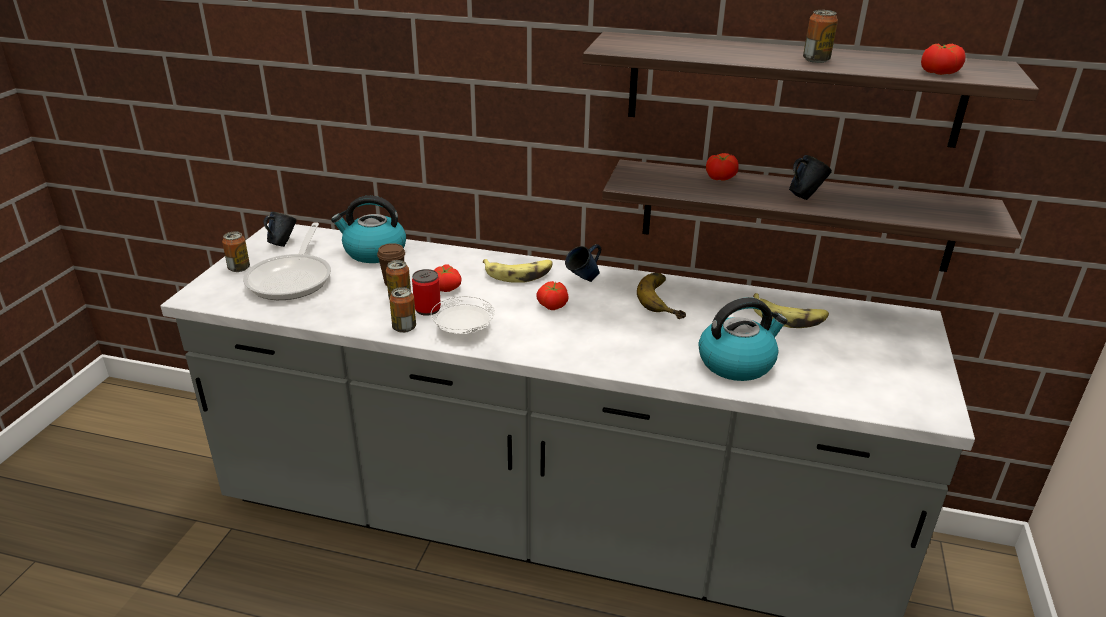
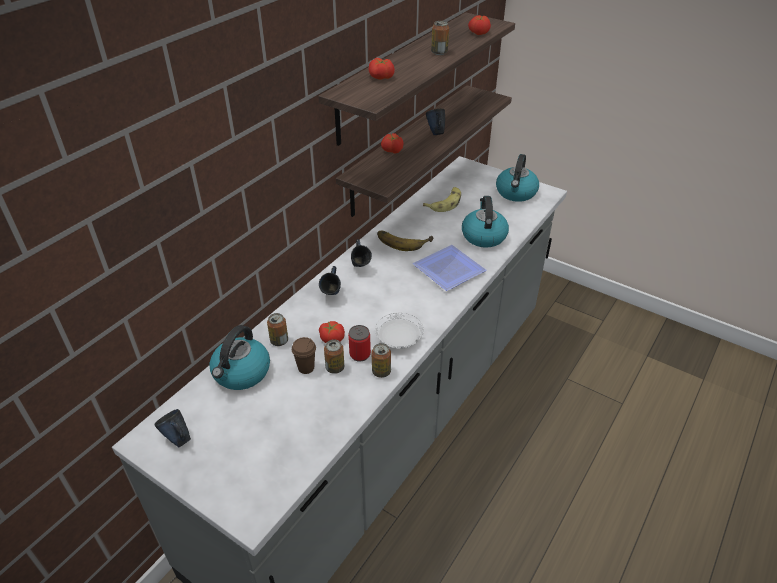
camera: 70 degrees left, 10 degrees up
(239, 268) = (211, 478): can -> can (279, 341)
(293, 278) = (259, 435): frying pan -> none
(519, 274) = (332, 296): banana -> blue mug
(552, 305) = (385, 290): tomato -> tomato (381, 77)
(629, 347) = (451, 270): none -> plate
(894, 379) = (516, 193): none -> kettle

